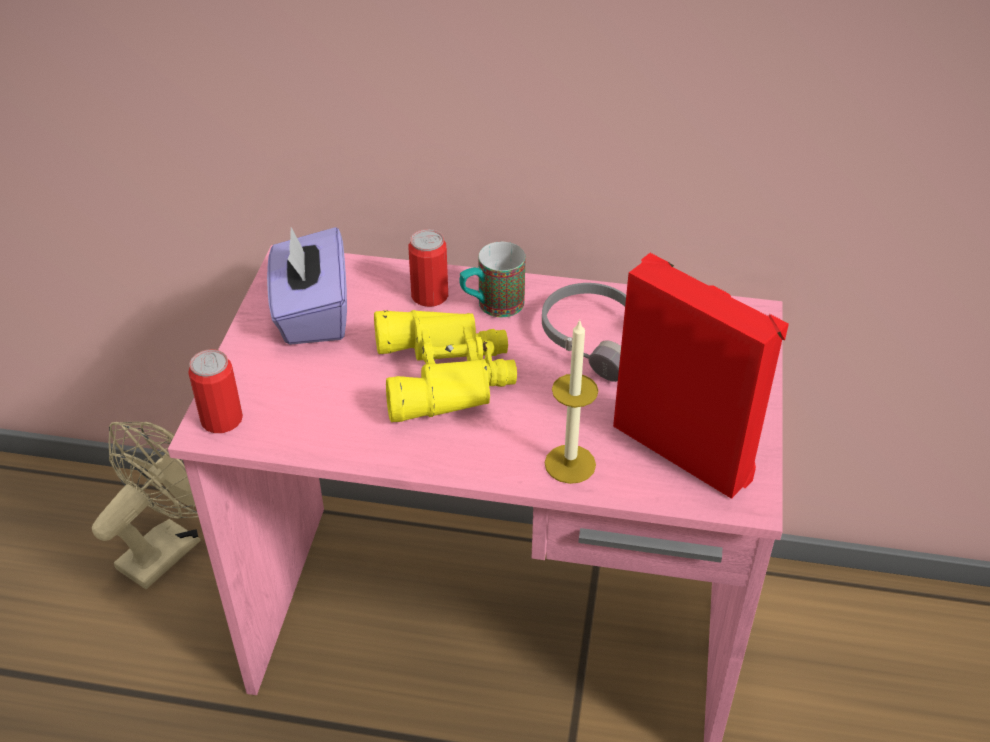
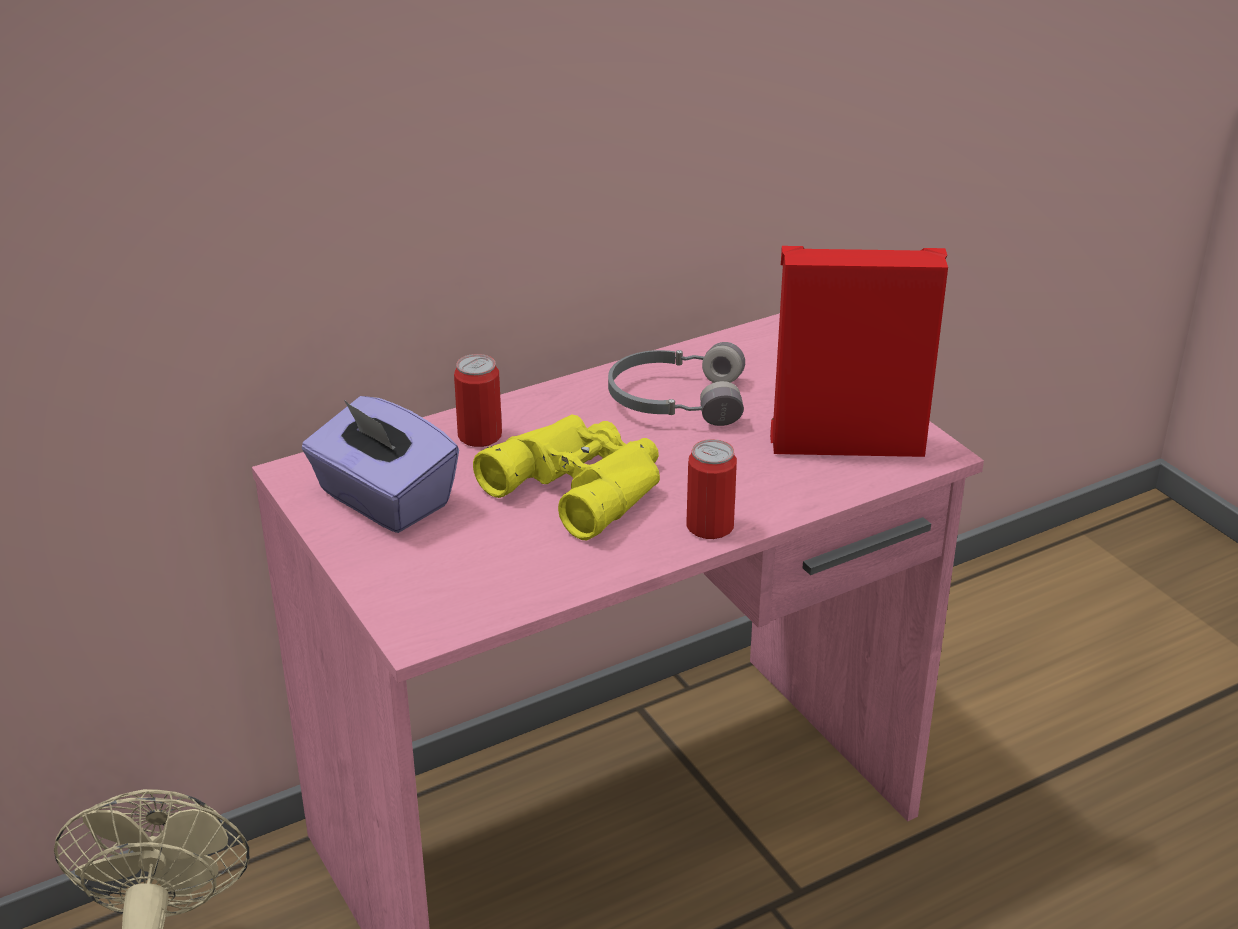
camera: 40 degrees left, 10 degrees down
(222, 420) = (418, 621): can -> can (710, 526)
(491, 306) = (548, 418): mug -> none
(570, 464) = (776, 496): candle -> none

